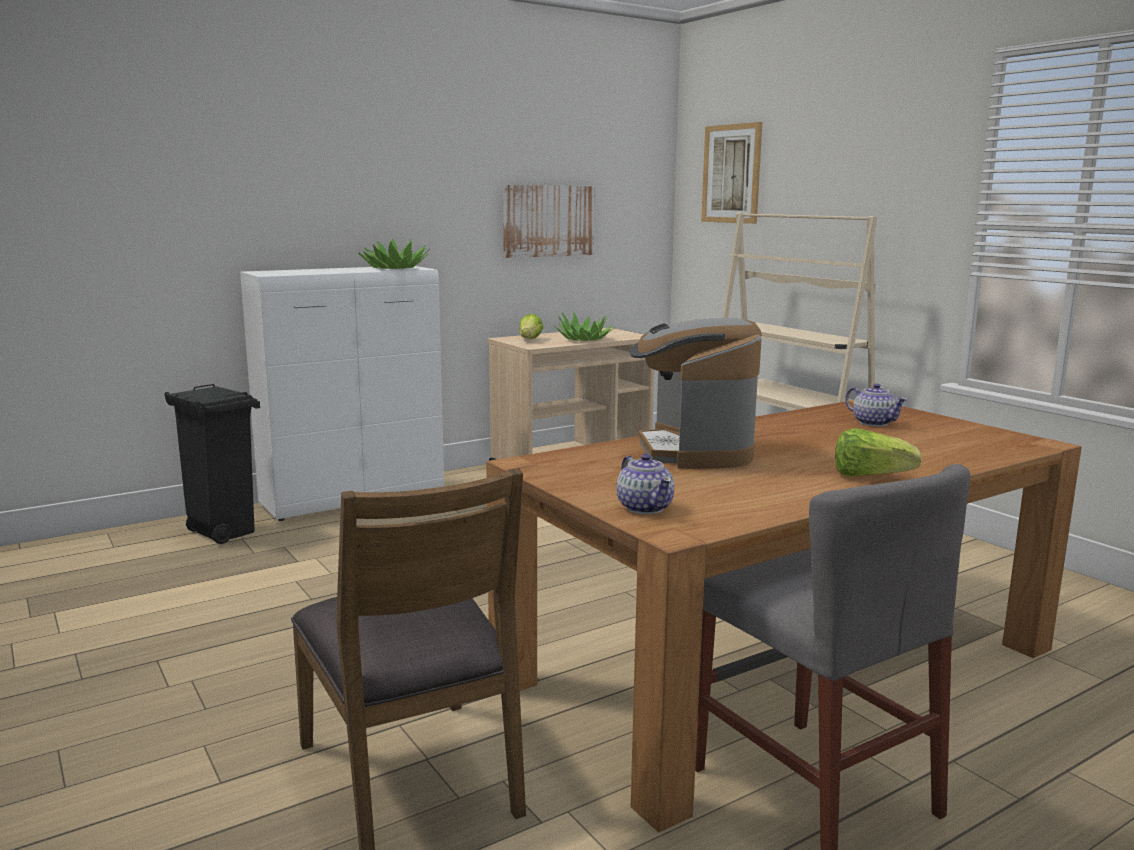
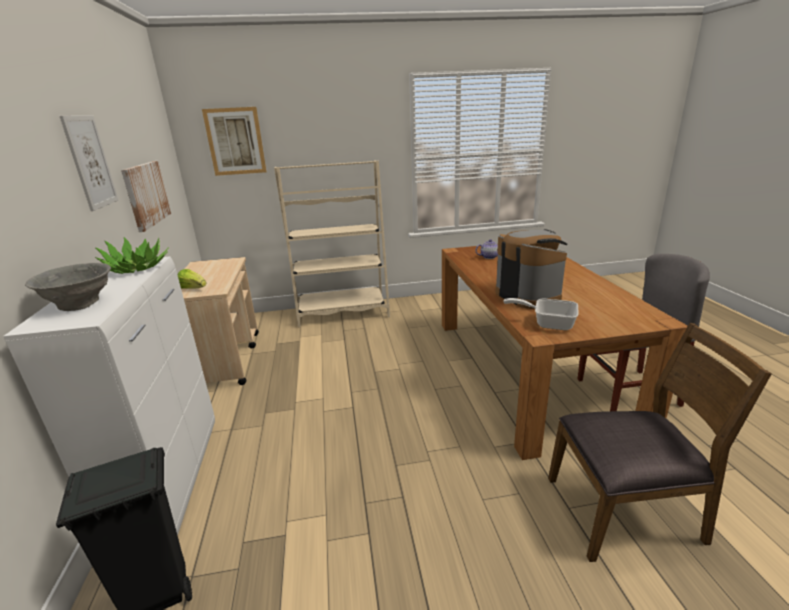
camera: 65 degrees left, 10 degrees up
(301, 271) = (80, 304): none -> grey bowl
(444, 168) = (90, 162): none -> picture
(581, 465) = (548, 323): none -> frying pan
(583, 339) = (220, 274): potted plant -> none
(645, 507) = (624, 320): teapot -> none
(693, 452) = (528, 295): coffee machine -> coffee machine turned 135 degrees counterclockwise
(869, 476) = (575, 274): lettuce -> none

